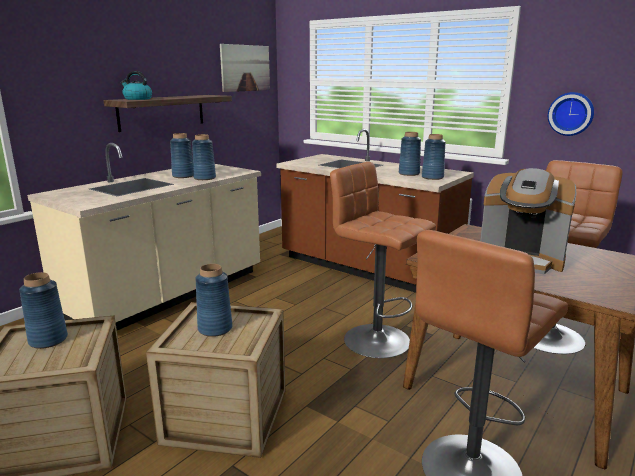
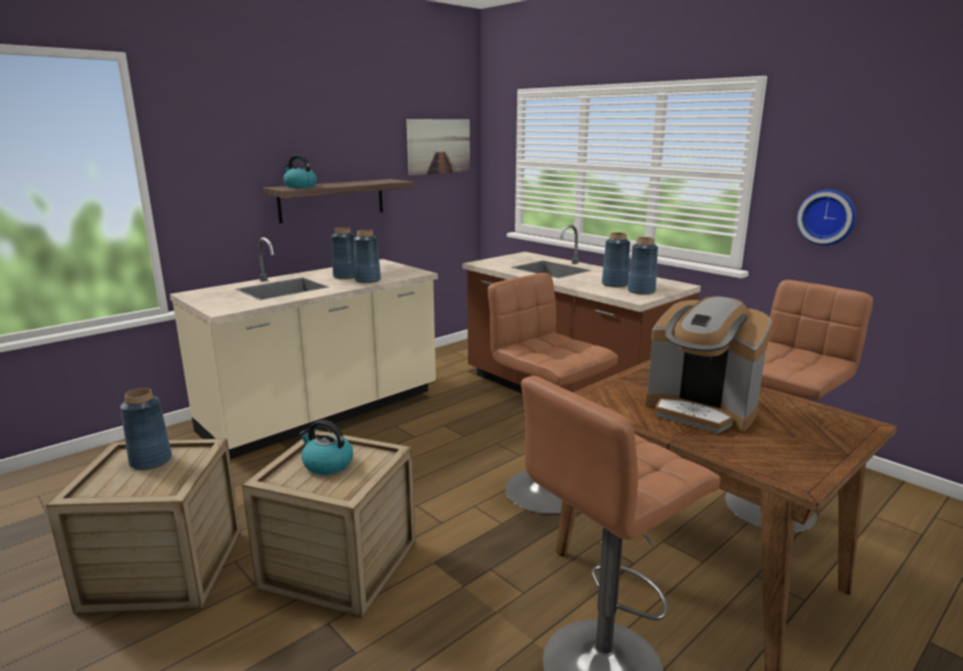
camera: 10 degrees right, 0 degrees up
(215, 329) = (327, 464): blue vase -> kettle

